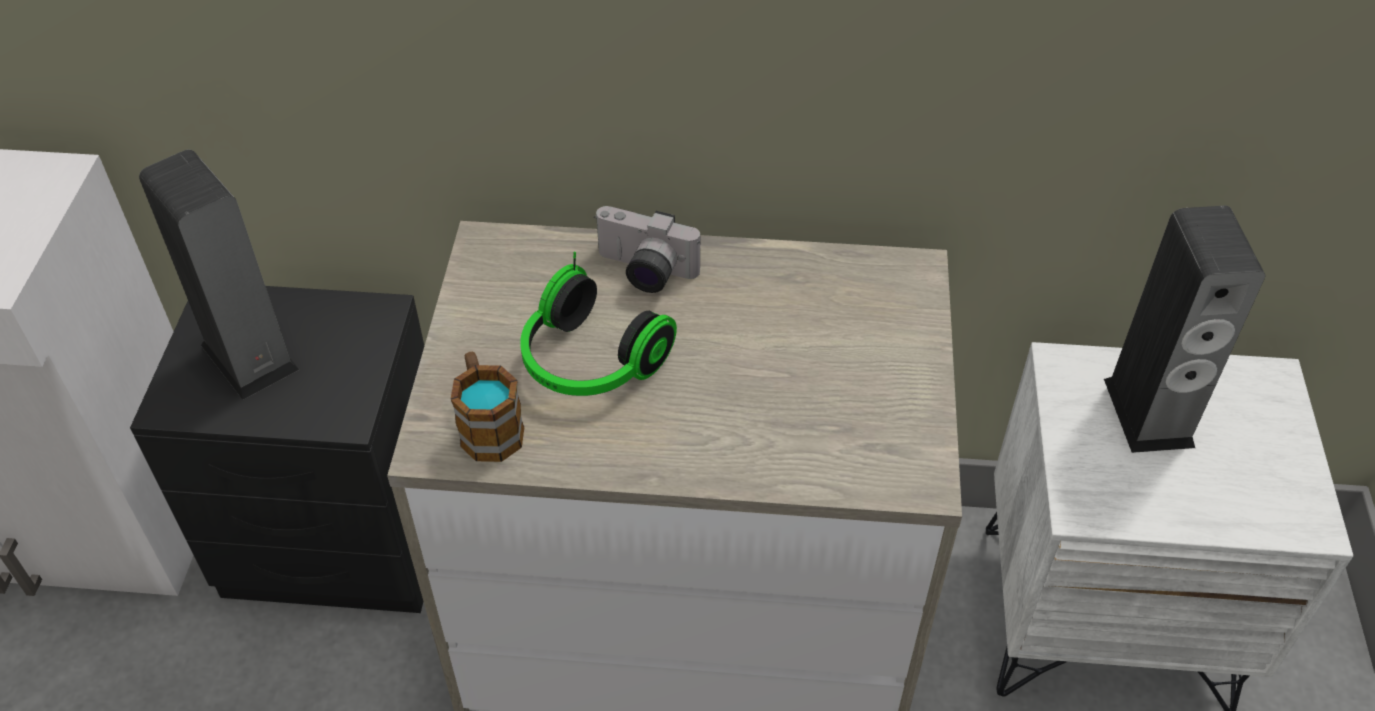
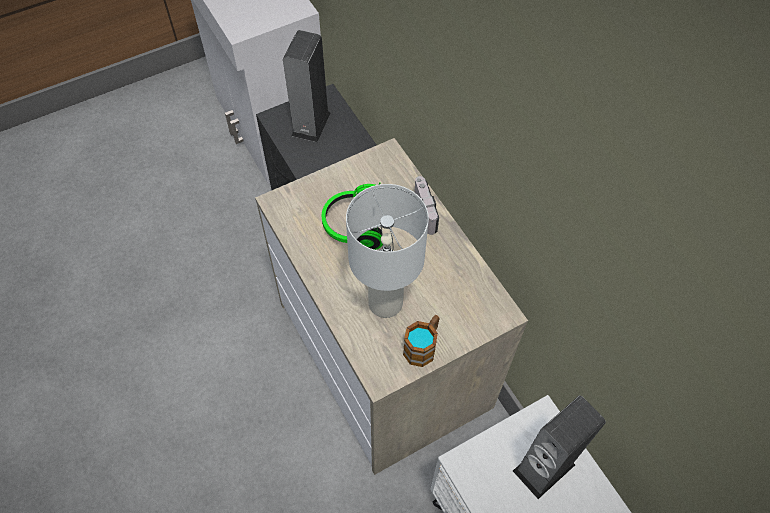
camera: 55 degrees right, 10 degrees up
(488, 425) = (299, 213): mug -> mug (423, 346)
(779, 401) = (384, 302): none -> white table lamp

